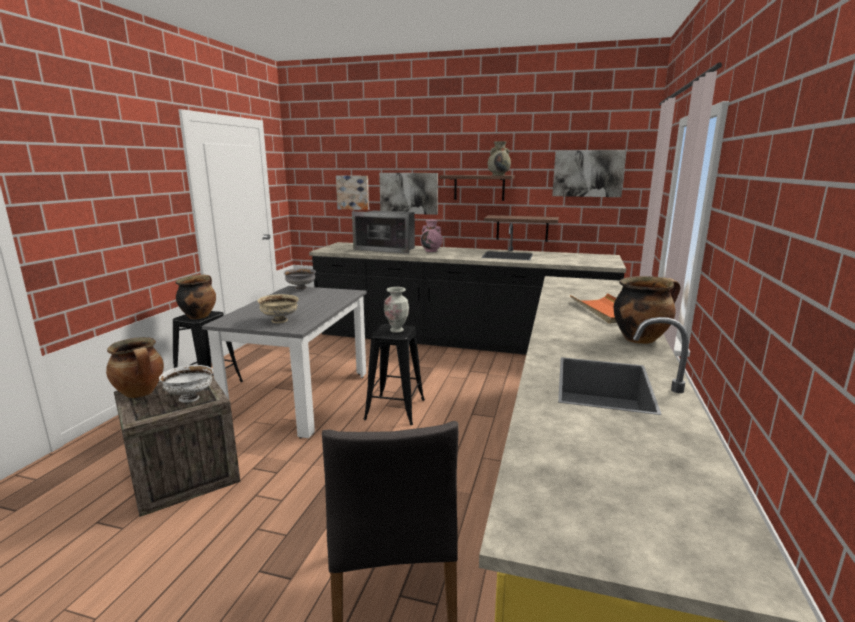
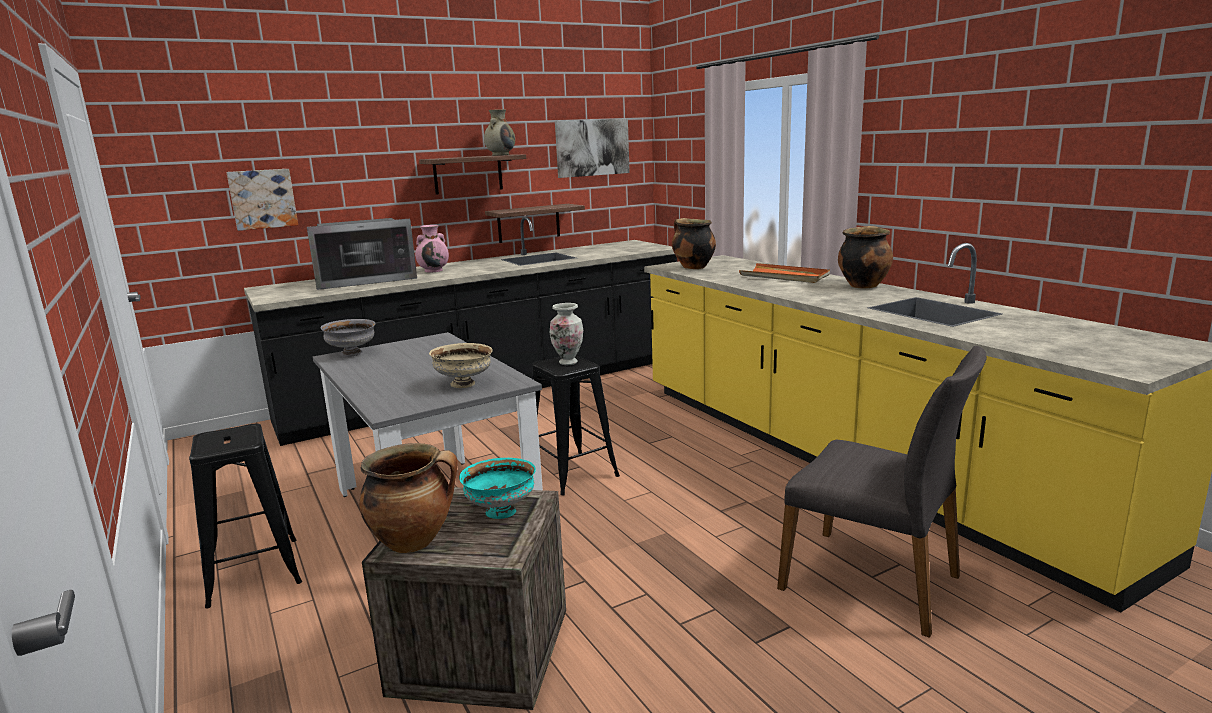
camera: 45 degrees left, 0 degrees up
(190, 398) = (500, 511): white bowl -> turquoise bowl
(199, 316) = (233, 439): cooking pot -> cooking pot (692, 267)
(409, 193) = (364, 191): picture -> none

